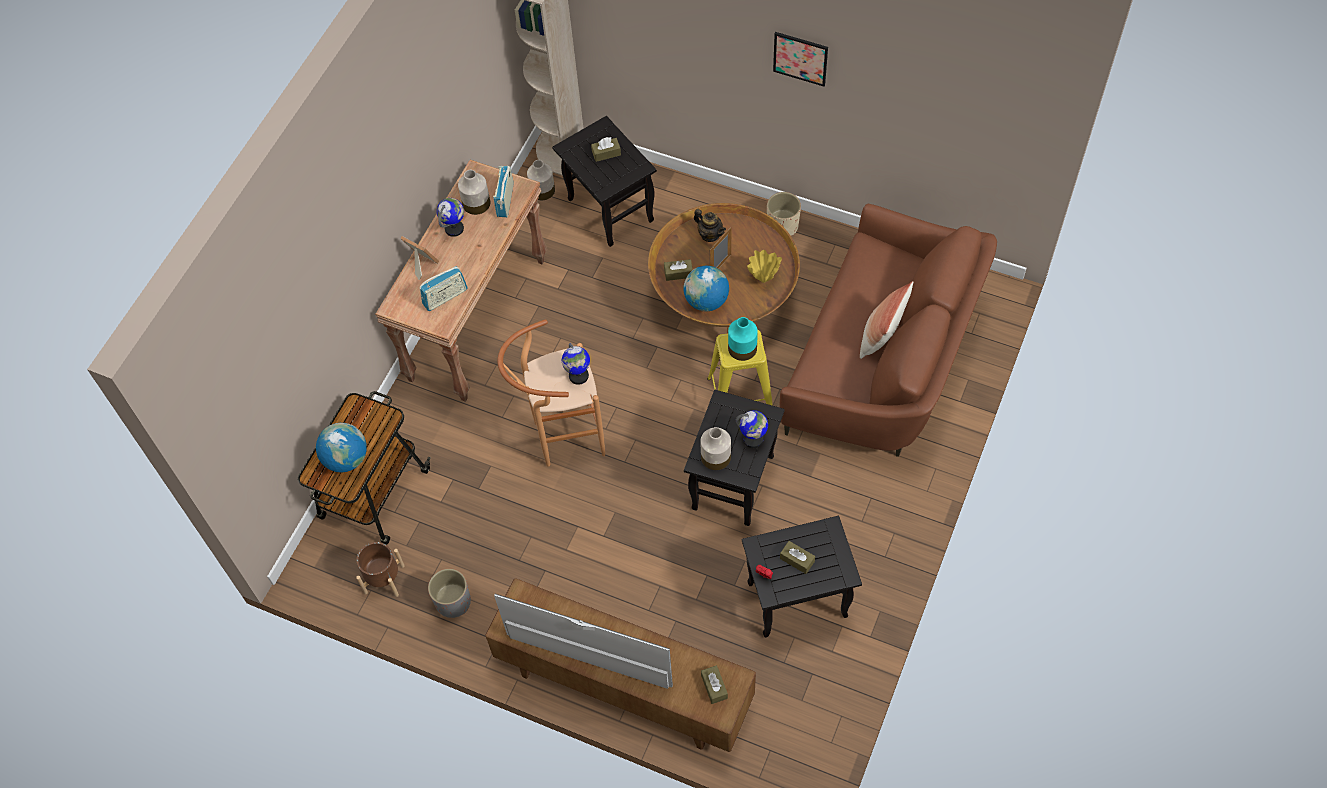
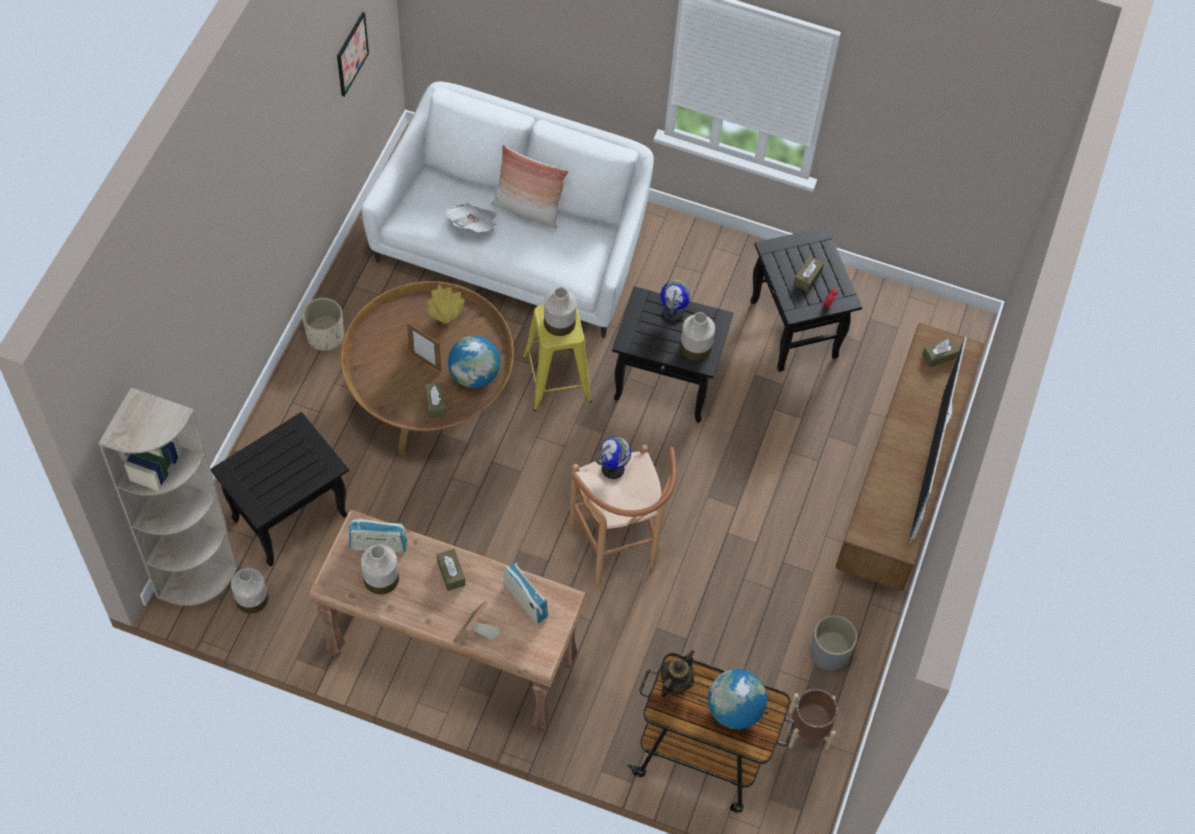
camera: 100 degrees left, 0 degrees up
(454, 228) = (421, 600): globe -> none
(606, 153) = (273, 466): brown tissue box -> brown tissue box (451, 573)
(710, 235) = (380, 372): teapot -> teapot (675, 683)
(742, 348) = (559, 322): turquoise vase -> beige vase
(800, 58) = (269, 171): picture -> picture (351, 54)
(860, 293) = (473, 225): none -> newspaper
(883, 364) = (514, 248): brown sofa -> white sofa

